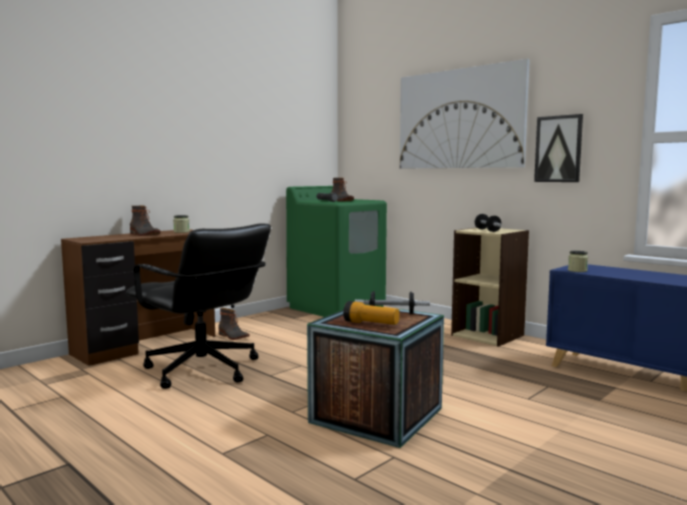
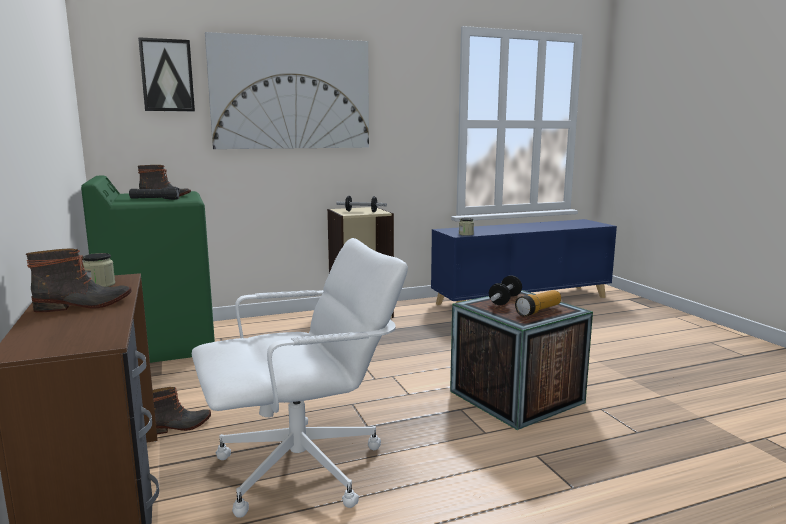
camera: 65 degrees left, 5 degrees up
(202, 370) = (302, 469): black office chair -> white office chair
(558, 149) = (397, 130): picture -> picture (167, 75)

